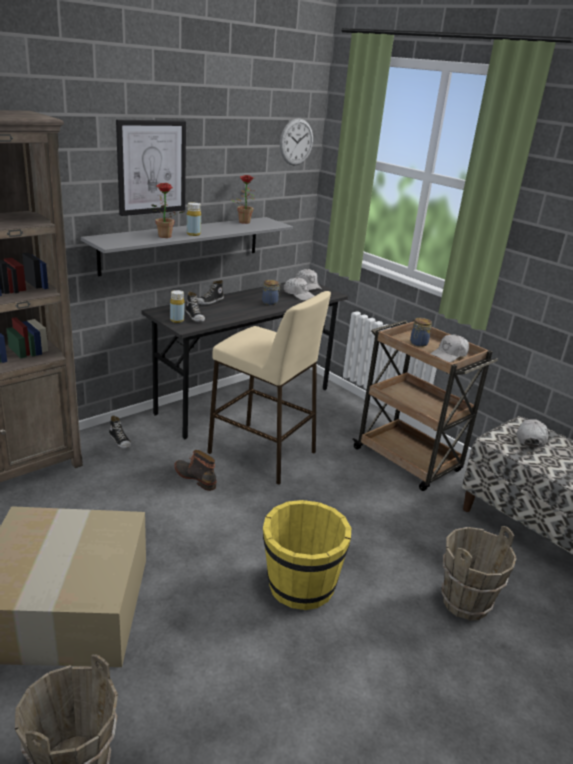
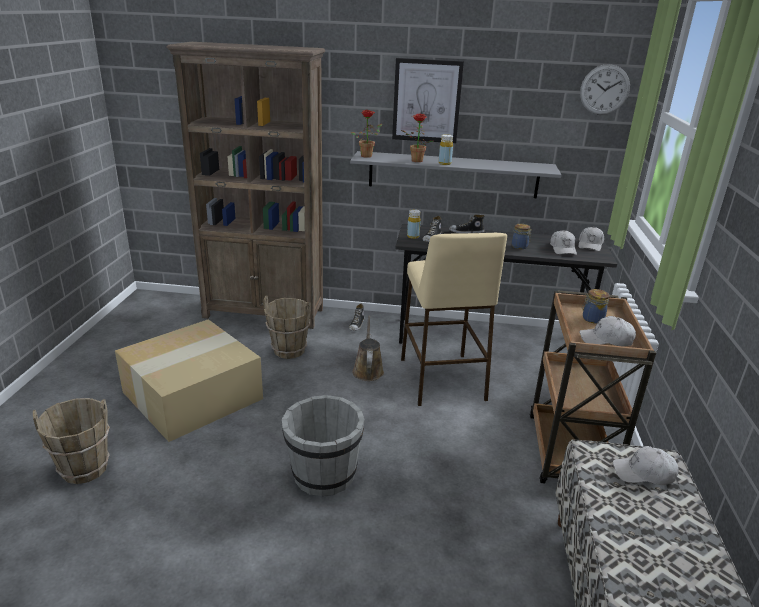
camera: 50 degrees right, 0 degrees up
(196, 477) = (368, 370): boot -> brown watering can
(244, 221) = (519, 163): potted plant -> potted plant (367, 155)
(300, 585) = (323, 474): yellow bucket -> grey bucket
(464, 602) = (426, 581): brown bucket -> brown bucket (289, 350)
(530, 438) = (644, 473): white cap -> white cap turned 150 degrees counterclockwise

